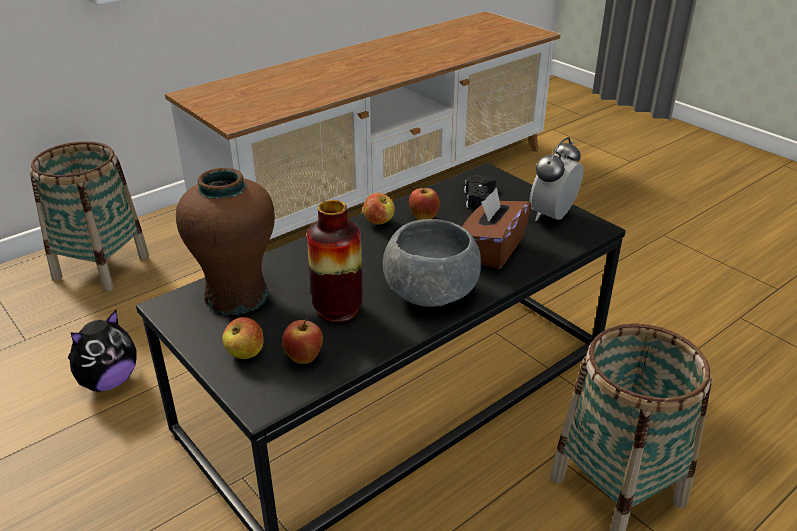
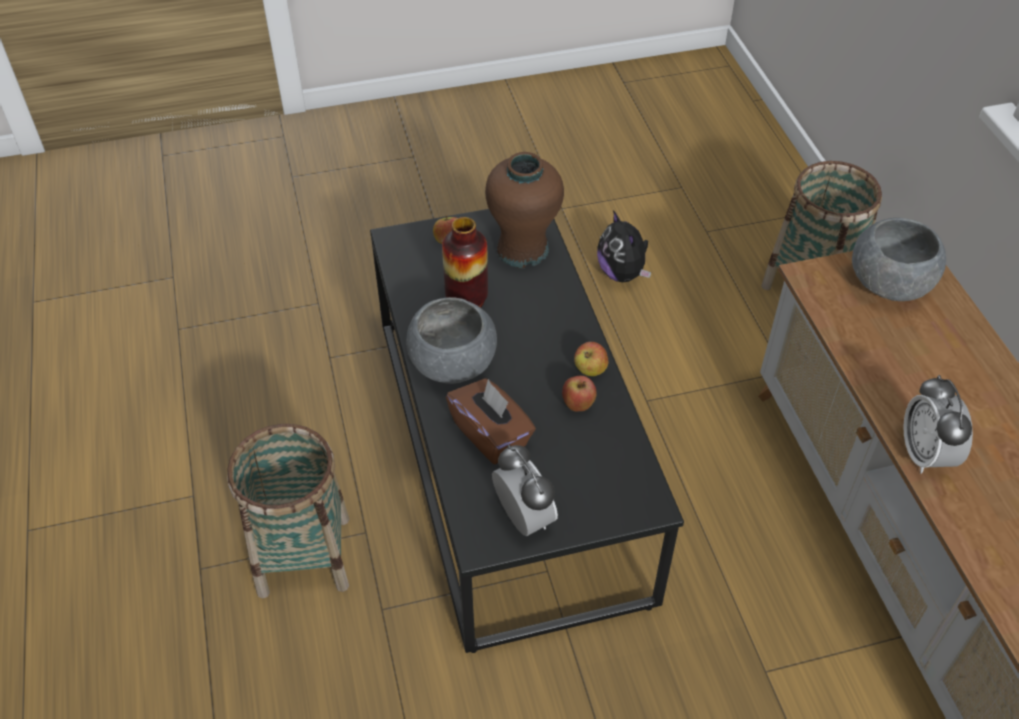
camera: 115 degrees right, 15 degrees up
(227, 98) = (890, 284): none -> grey bowl
(304, 358) = (422, 268): apple -> none
(382, 77) = (925, 454): none -> alarm clock
(481, 198) = (594, 471): black game controller -> none

